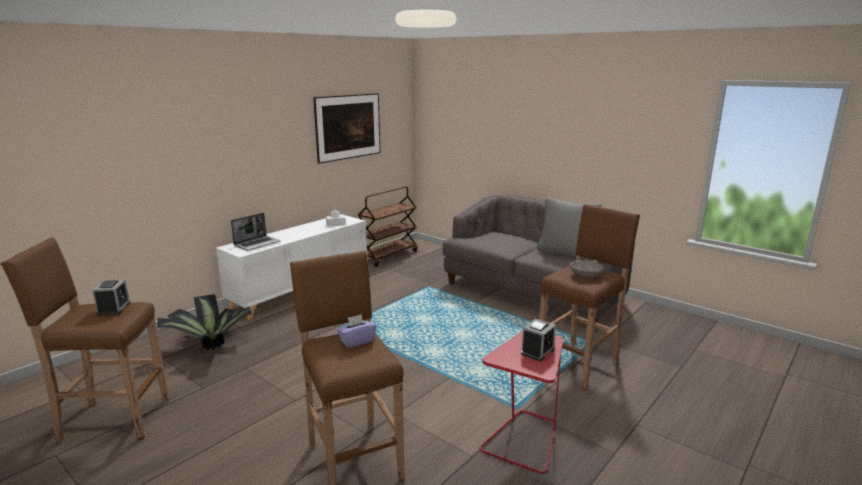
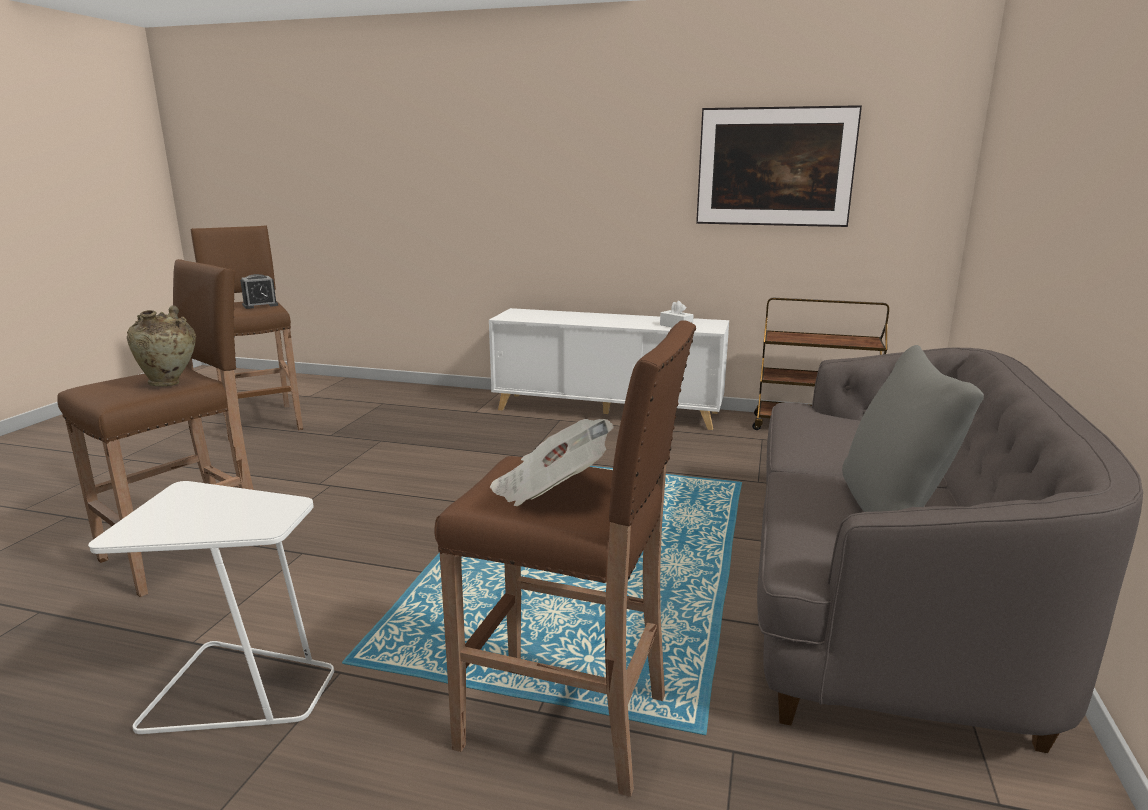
camera: 65 degrees right, 0 degrees up
(208, 344) = (423, 411): potted plant -> none
(257, 244) = (542, 316): laptop -> none
(357, 341) = (170, 383): purple tissue box -> beige vase
(524, 440) = (241, 689): red side table -> white side table
(537, 351) = (209, 519): alarm clock -> none
(586, 275) = (550, 490): grey bowl -> newspaper

